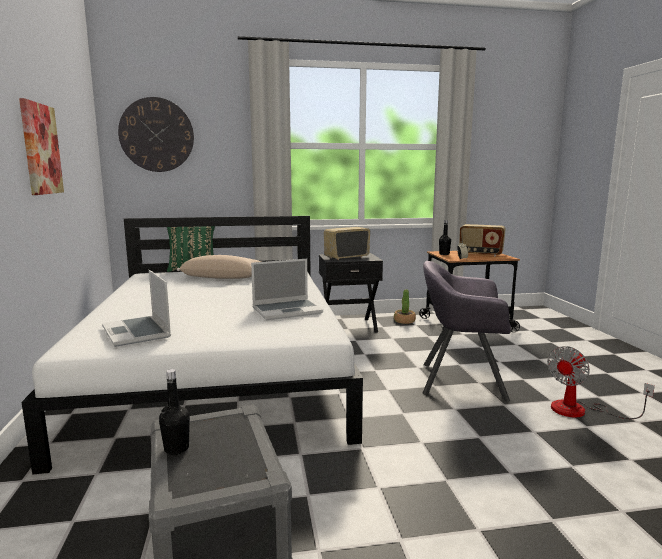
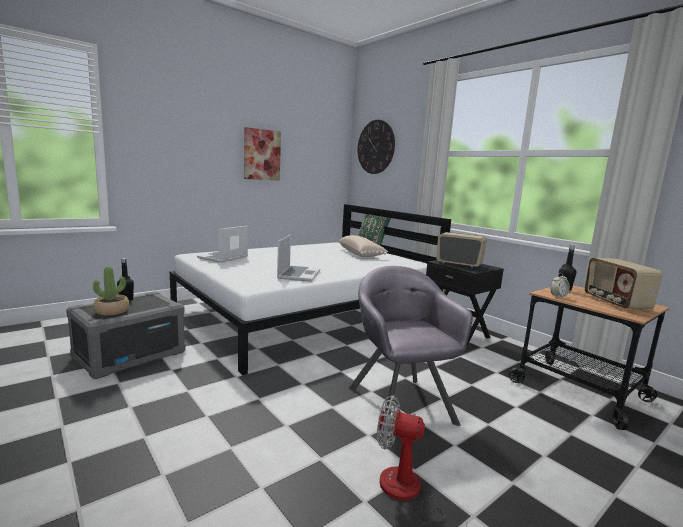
camera: 60 degrees right, 0 degrees up
(287, 310) = (298, 274): laptop -> laptop turned 120 degrees counterclockwise
(404, 321) = (518, 354): potted plant -> potted plant (112, 311)

